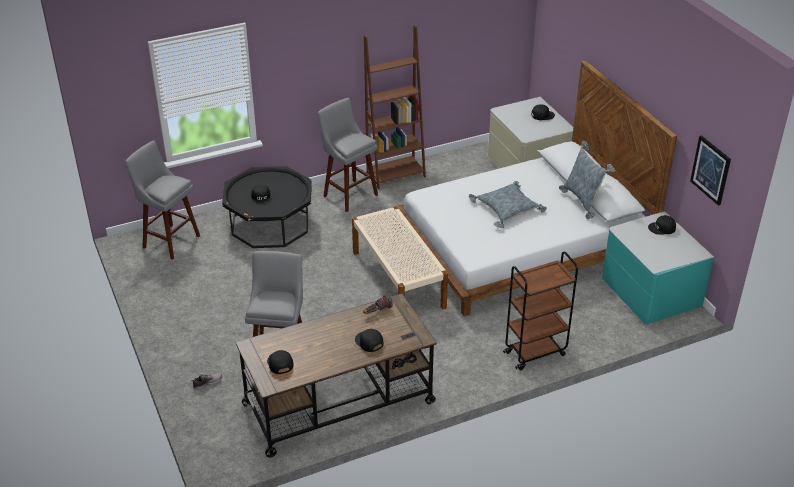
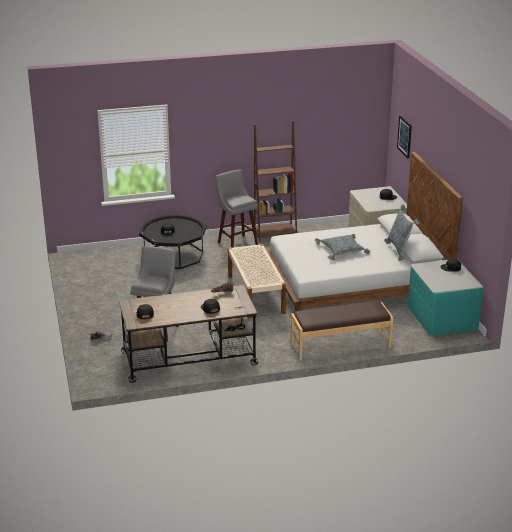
camera: 10 degrees right, 10 degrees down
(170, 241) = (100, 259): grey stool -> none
(535, 355) = (340, 345): brown cart -> brown bench
(711, 170) = (481, 219): picture -> picture (405, 136)

